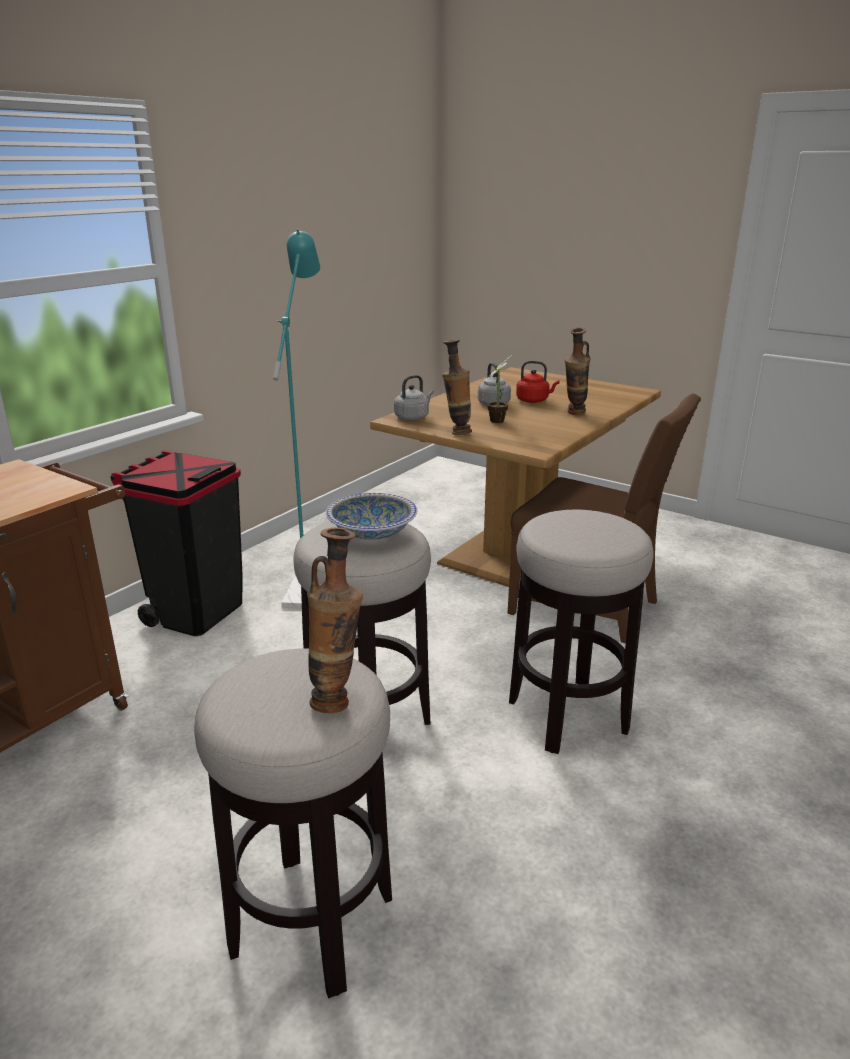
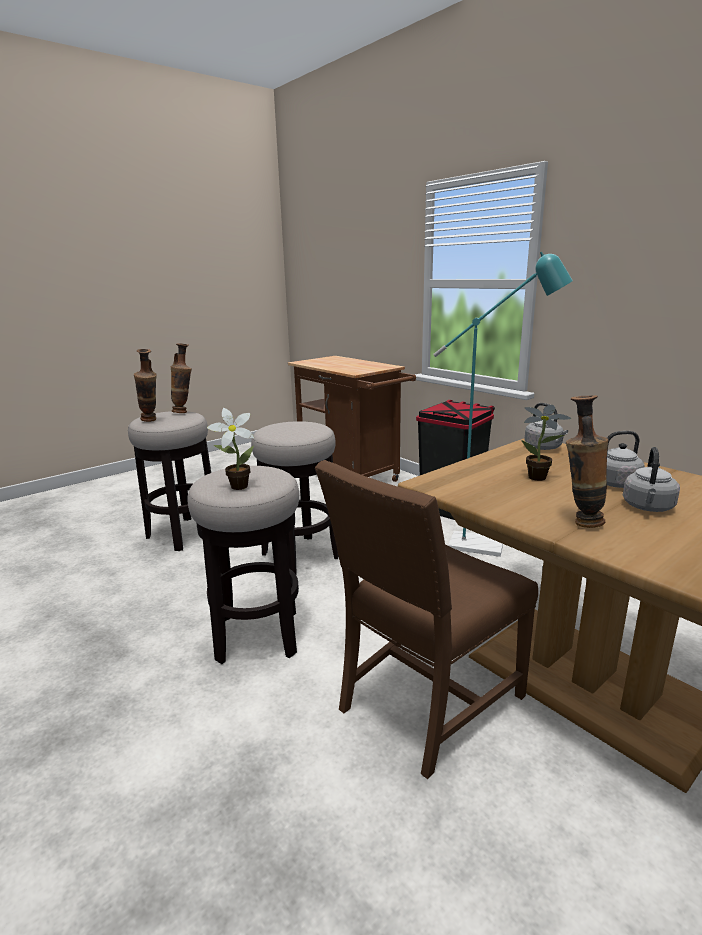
camera: 105 degrees right, 5 degrees down
(372, 532) = (295, 430): bowl -> none
(456, 432) = (491, 458): vase -> vase (184, 412)
(534, 400) = (648, 507): red kettle -> grey kettle
(612, 526) = (236, 486): none -> potted plant

